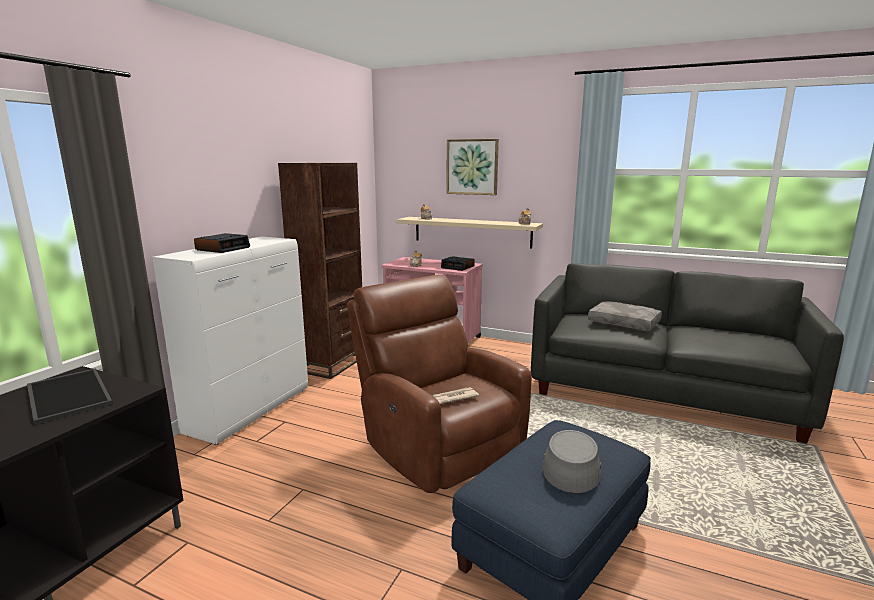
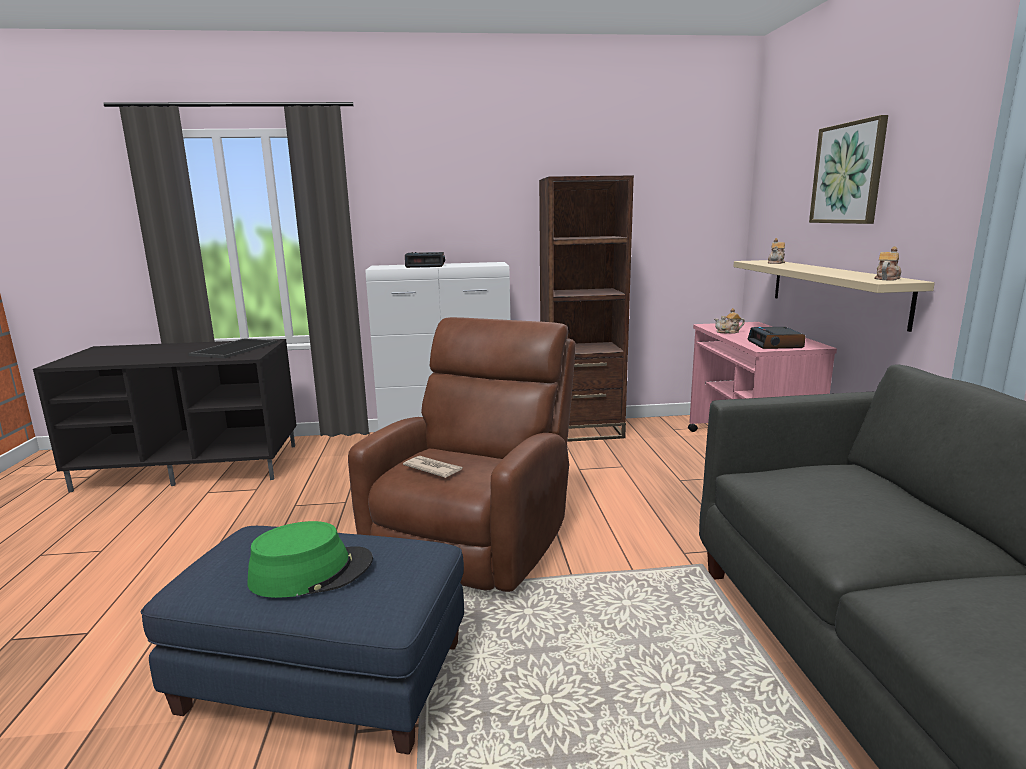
camera: 60 degrees right, 0 degrees up
(571, 466) = (311, 572): grey hat -> green hat
(624, 323) = (878, 509): grey pillow -> none

